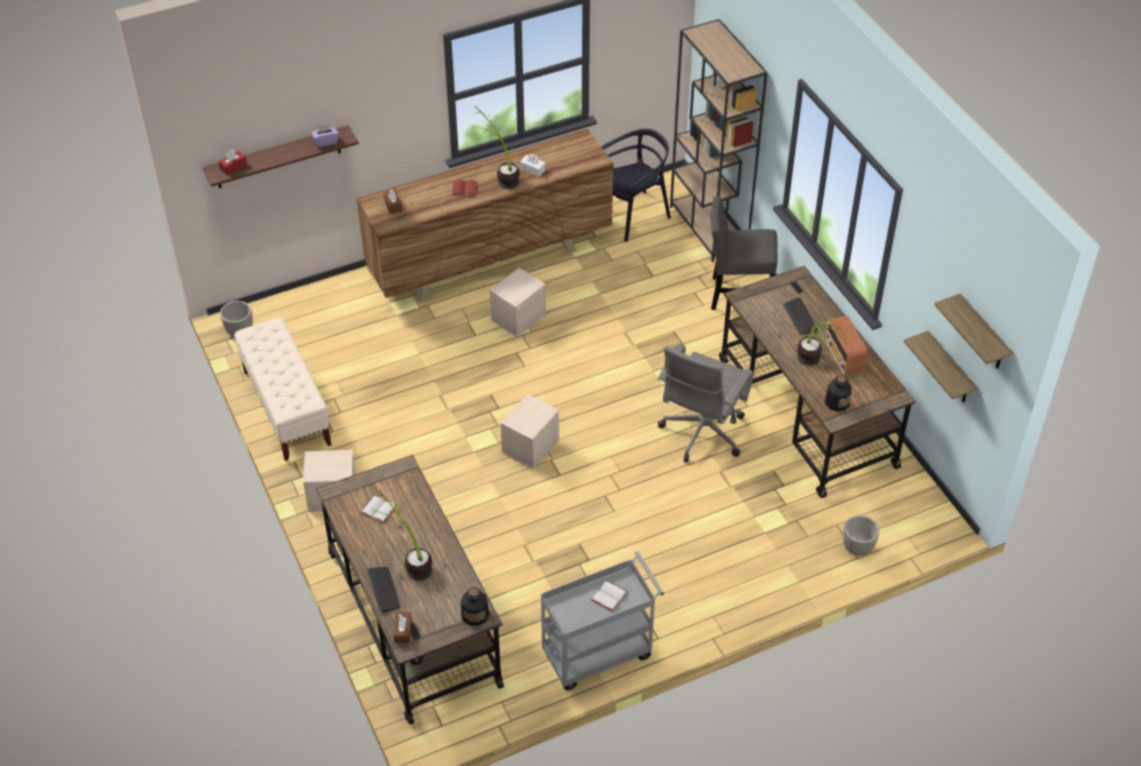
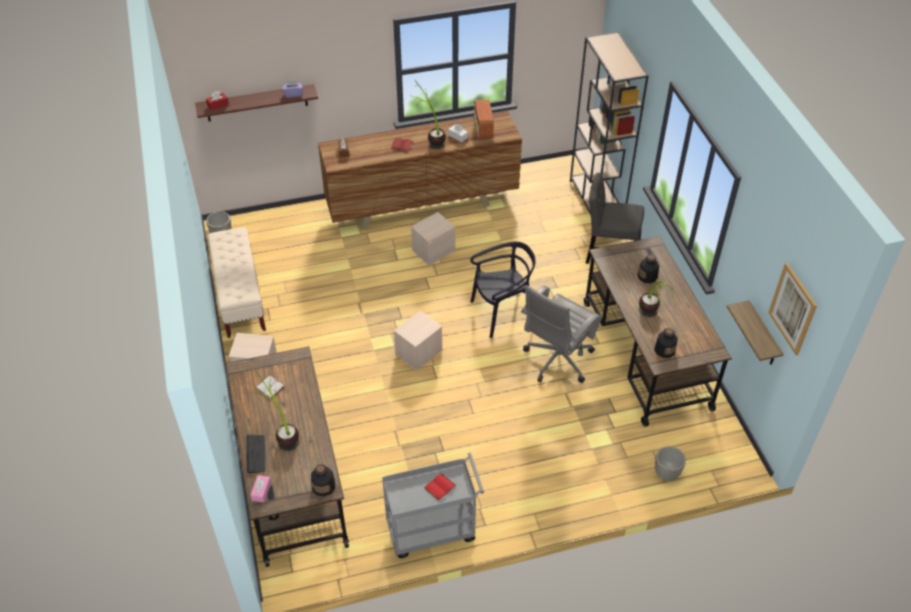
camera: 10 degrees right, 0 degrees up
(403, 631) = (261, 491): brown tissue box -> pink tissue box
(608, 595) = (439, 486): white book -> red book
(632, 215) = (539, 184): black chair -> black chair (502, 313)
(800, 317) = (647, 276): keyboard -> bottle
(843, 358) = (677, 314): radio -> radio (483, 129)
(983, 335) = (792, 309): shelf -> picture

